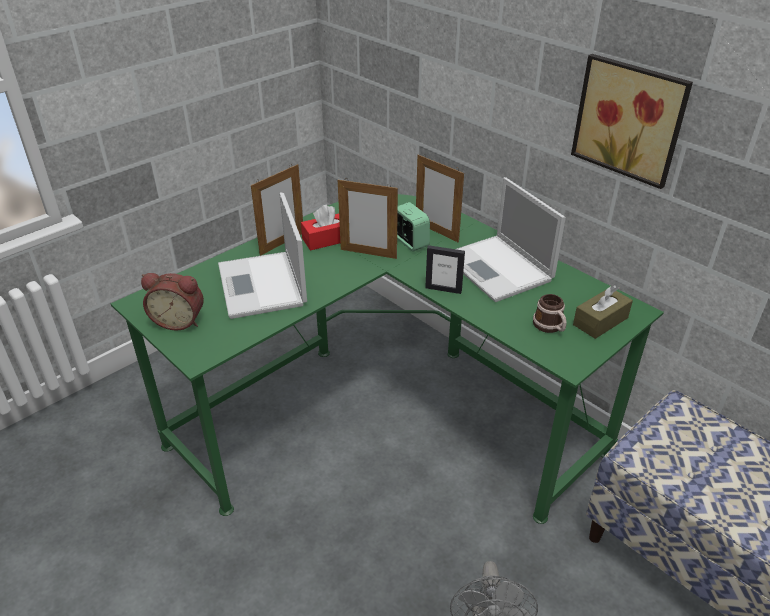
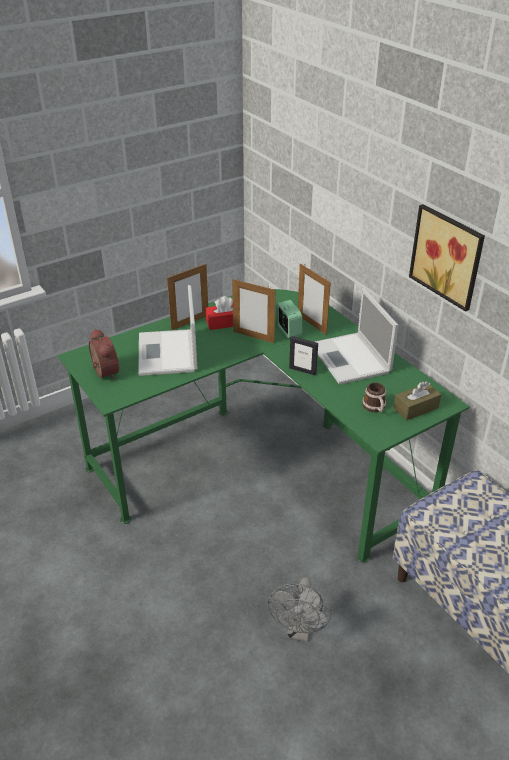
camera: 10 degrees right, 0 degrees up
(179, 320) = (103, 373): alarm clock -> alarm clock turned 135 degrees counterclockwise

